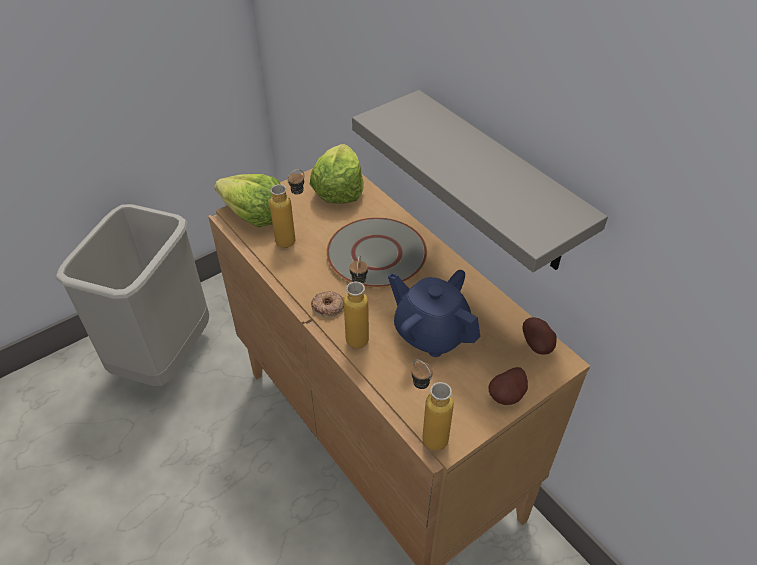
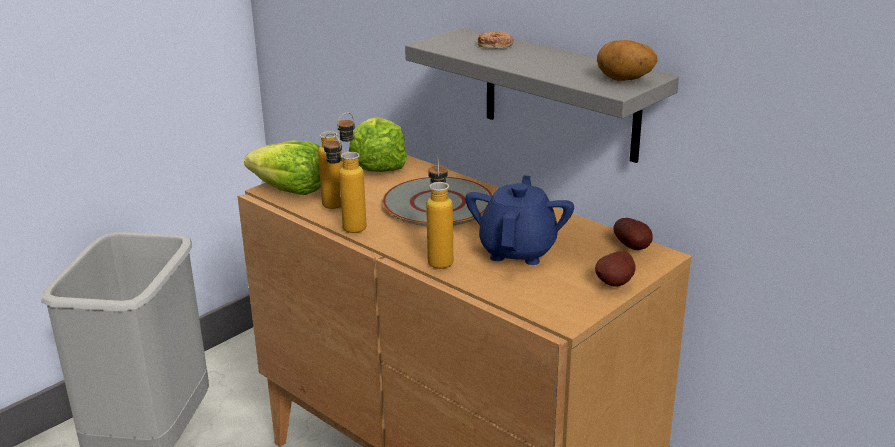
camera: 10 degrees left, 20 degrees down
(328, 307) = (399, 244): donut -> donut (495, 45)
(427, 433) = (541, 317): bottle -> bottle (347, 226)
(431, 333) = (518, 250): blue teapot -> blue teapot turned 75 degrees clockwise
(548, 218) = (624, 80): none -> potato

